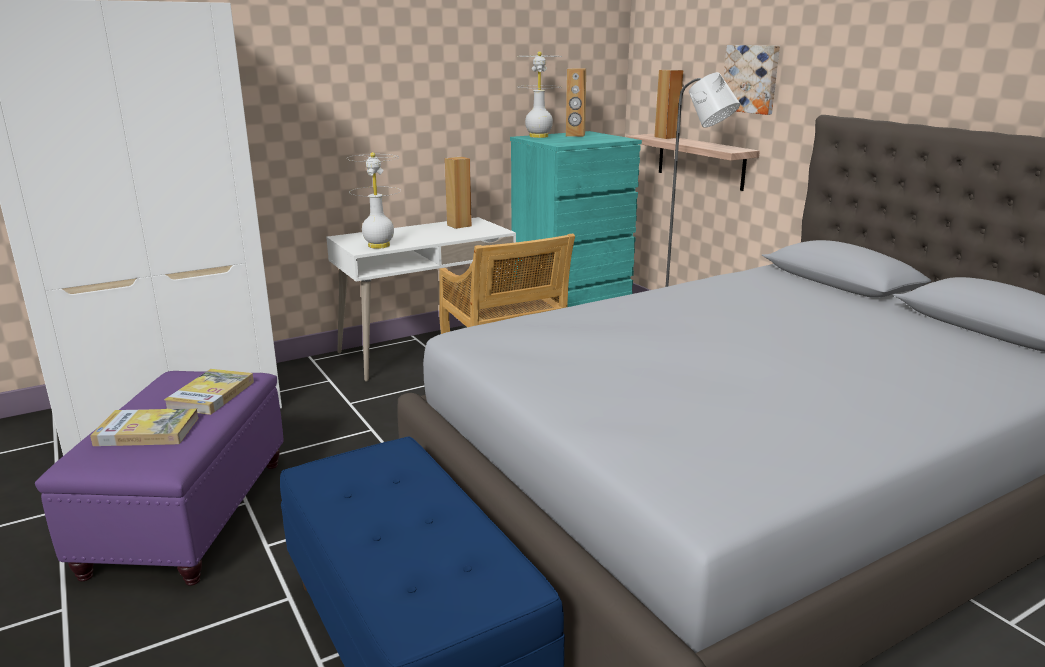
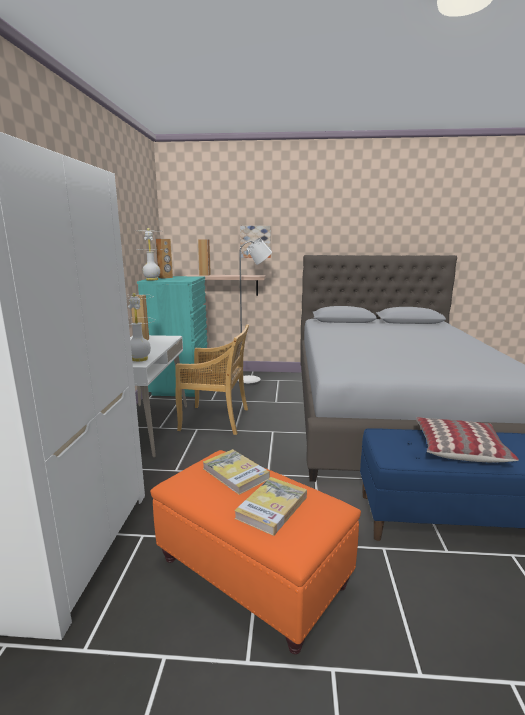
camera: 55 degrees left, 5 degrees down
(188, 516) = (253, 573): purple ottoman -> orange ottoman
(404, 524) = (459, 448): none -> pillow

